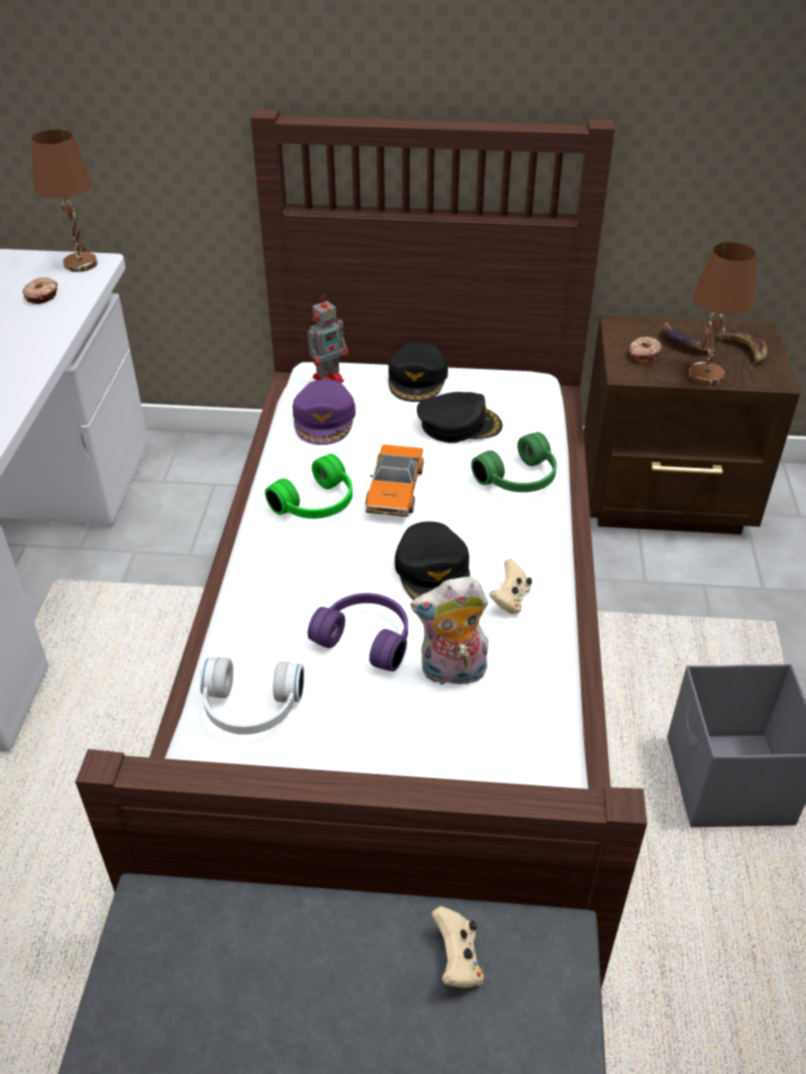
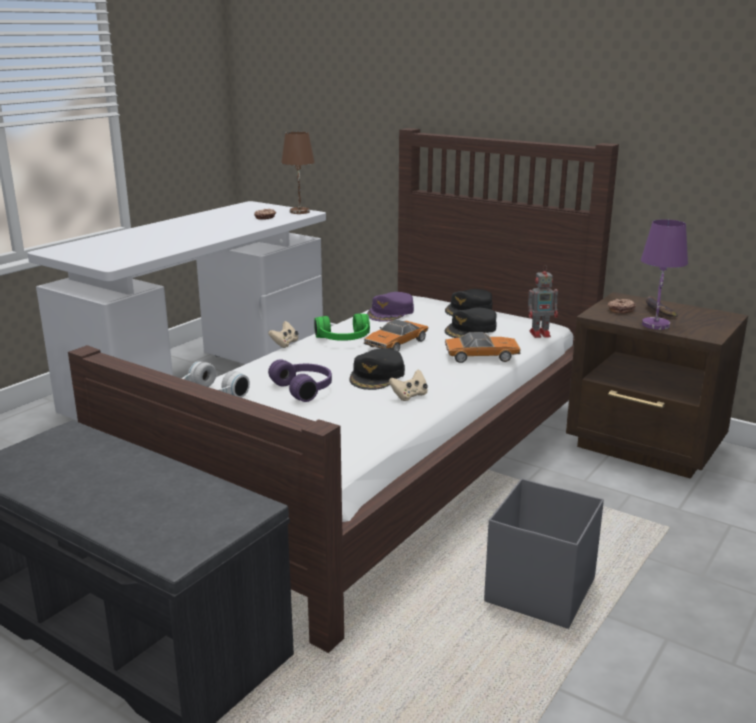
camera: 30 degrees right, 20 degrees down
(329, 378) = (415, 300): toy robot -> toy robot (541, 334)
(452, 673) = (335, 412): plush toy -> none
(457, 960) = (186, 494): beige game controller -> beige game controller (284, 344)
(459, 424) = (471, 329): black cap -> black cap turned 105 degrees clockwise
(520, 479) = (481, 356): green headphones -> toy car
(704, 375) = (655, 324): brown table lamp -> purple table lamp
(743, 351) = (701, 321): banana -> none

